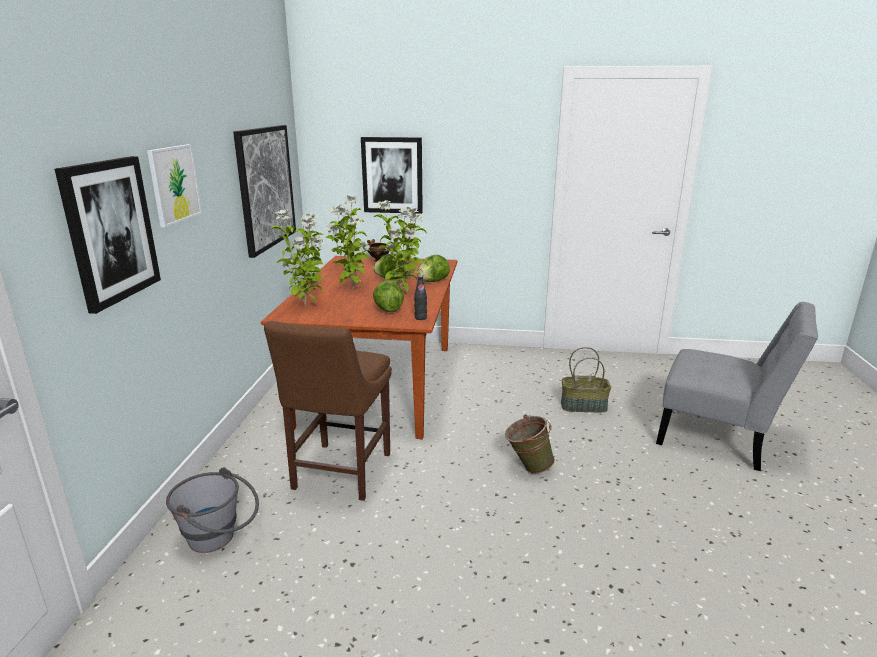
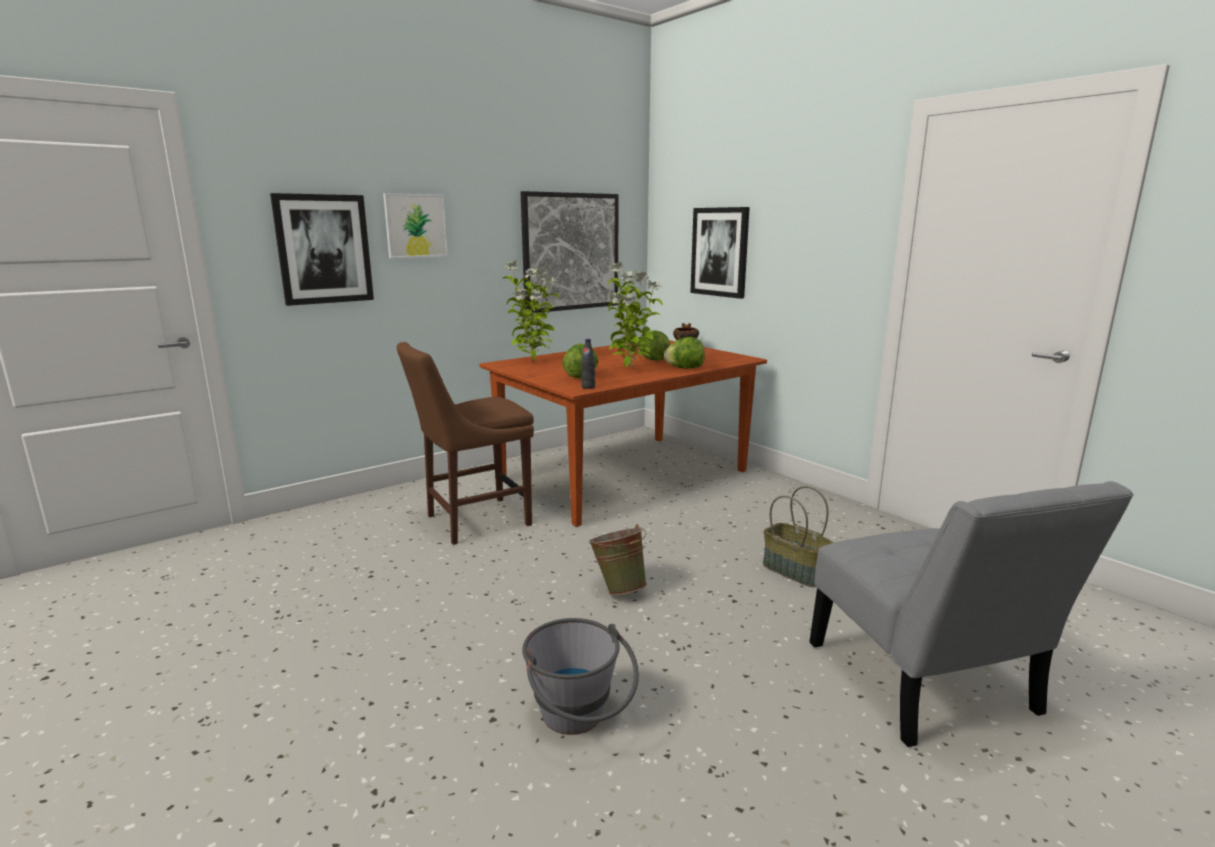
camera: 45 degrees right, 5 degrees down
(220, 539) = (342, 522): grey bucket -> grey bucket (579, 721)
(352, 289) = (600, 359): potted plant -> none

